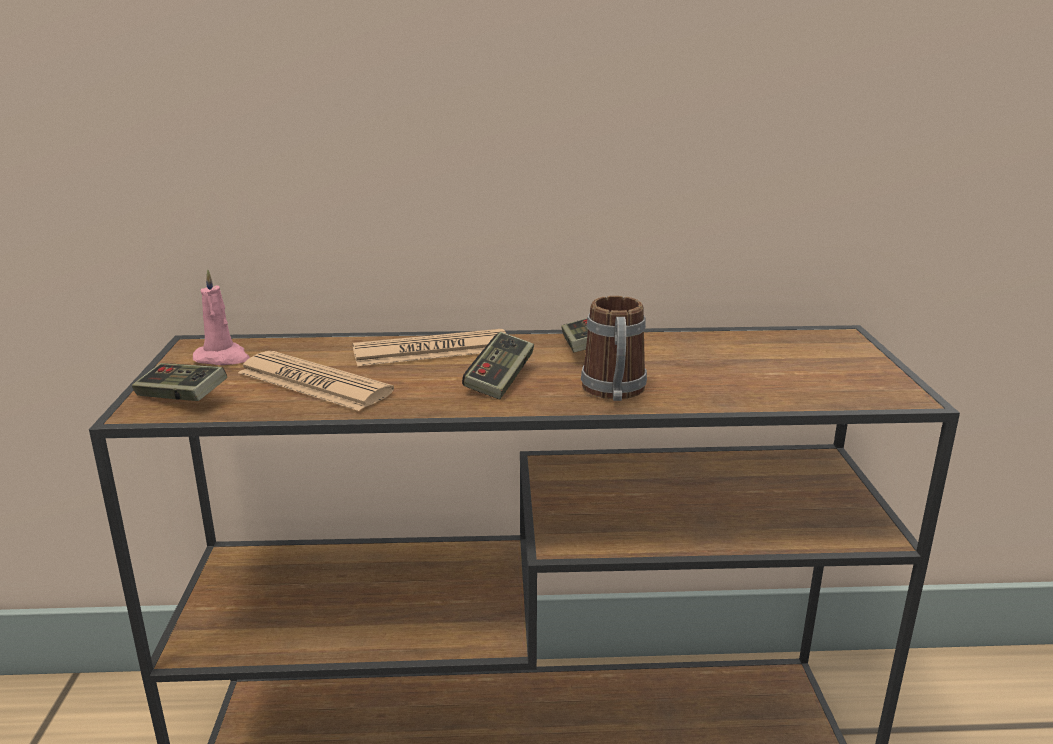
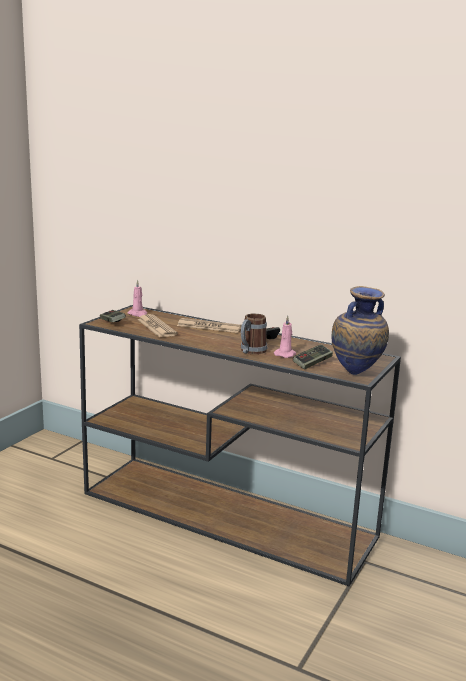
camera: 30 degrees right, 5 degrees down
(500, 380) = (218, 340): game controller -> game controller (312, 363)
(685, 378) = (285, 354): none -> pink candle
(889, 393) = (355, 376): none -> vase

